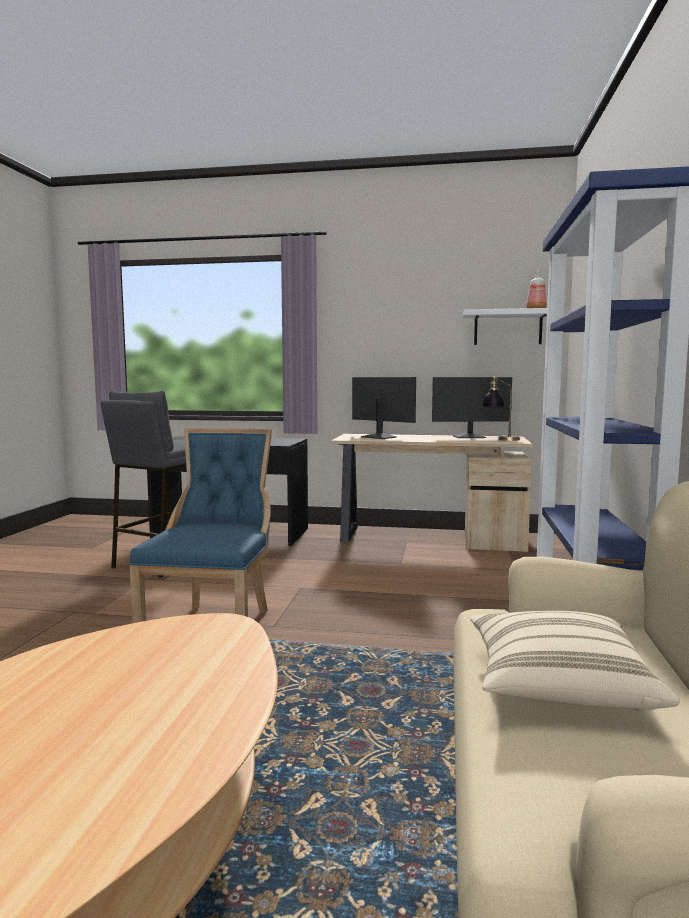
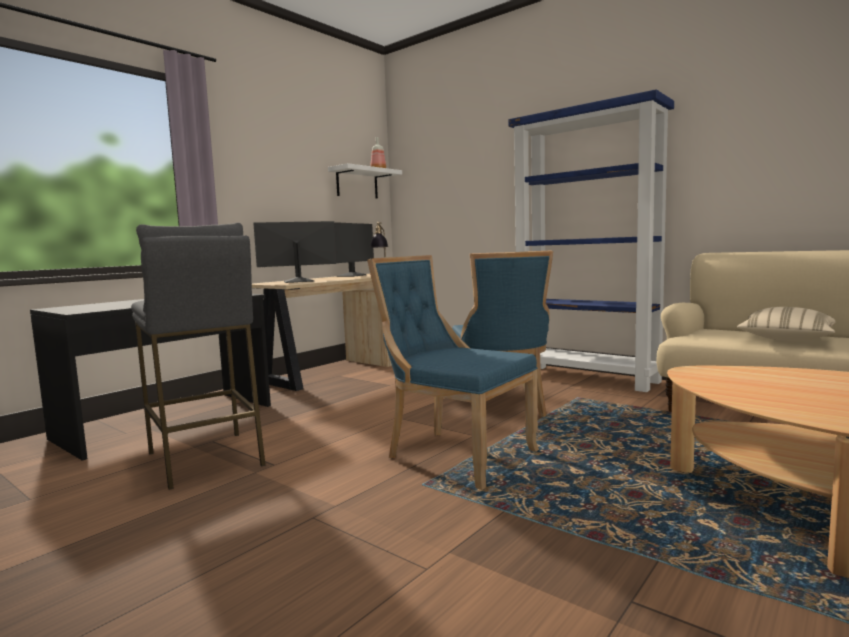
camera: 60 degrees left, 0 degrees up
(381, 621) = (501, 406): none -> blue chair

